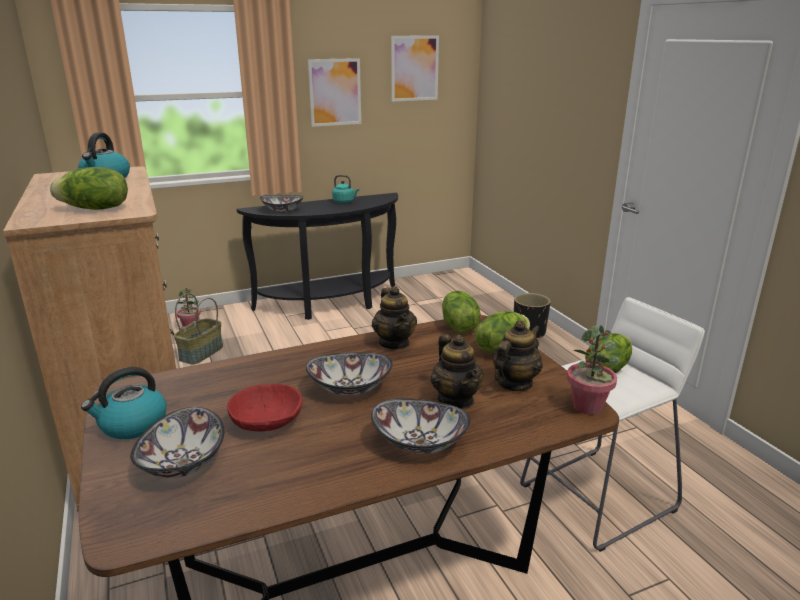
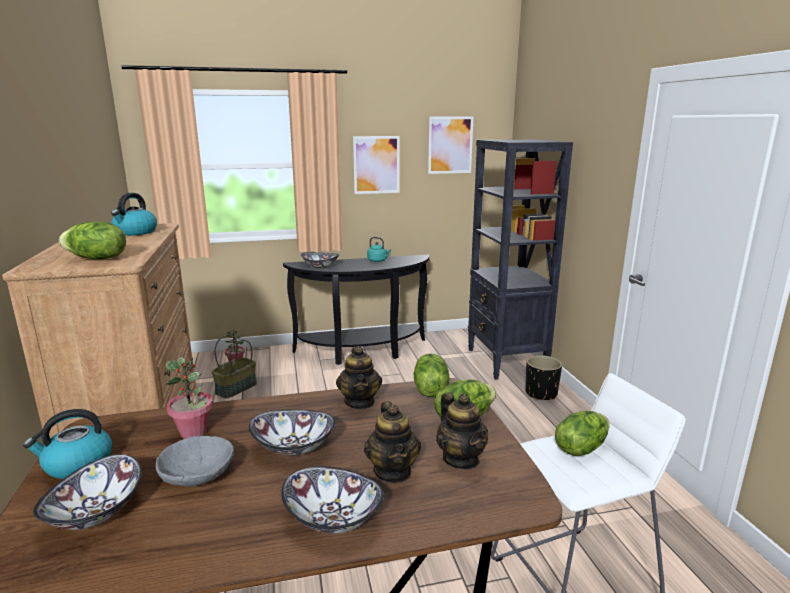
camera: 10 degrees right, 5 degrees down
(266, 422) = (197, 475): red bowl -> grey bowl
(486, 303) = (506, 361): none -> black bookcase
(514, 383) = (461, 459): teapot -> teapot turned 105 degrees clockwise
(587, 407) = (530, 495): potted plant -> potted plant (194, 432)

